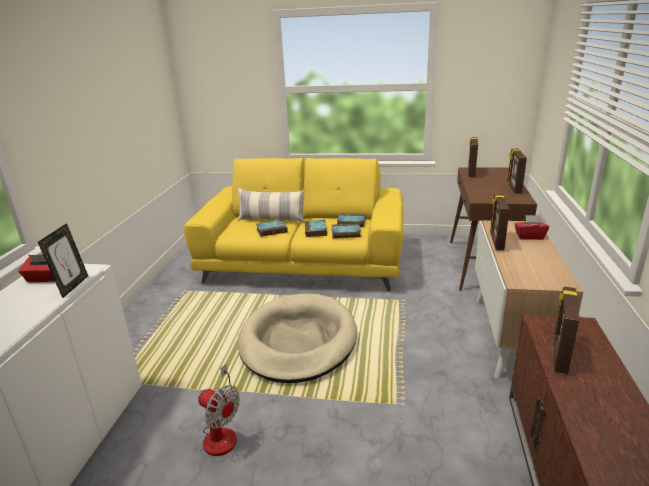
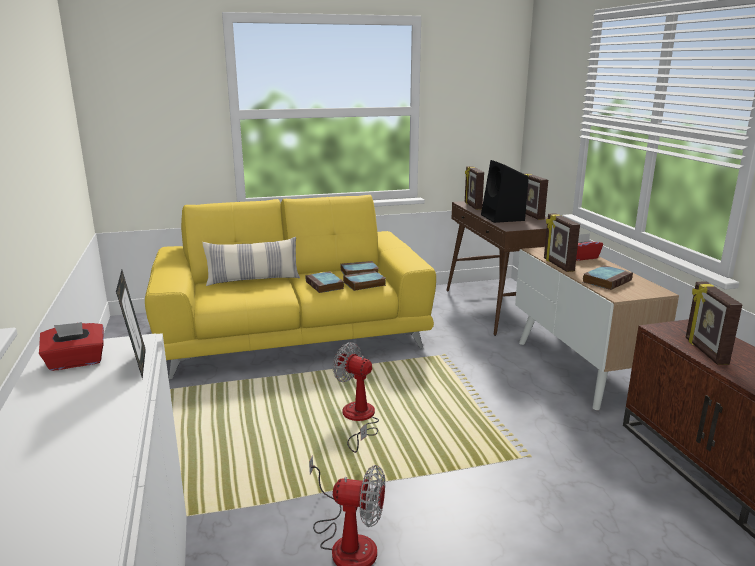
camera: 25 degrees left, 5 degrees down
(272, 230) = (267, 291): book -> book (607, 281)
(298, 341) = (358, 419): beige dog bed -> fan
(484, 188) = (503, 218): none -> black speaker

